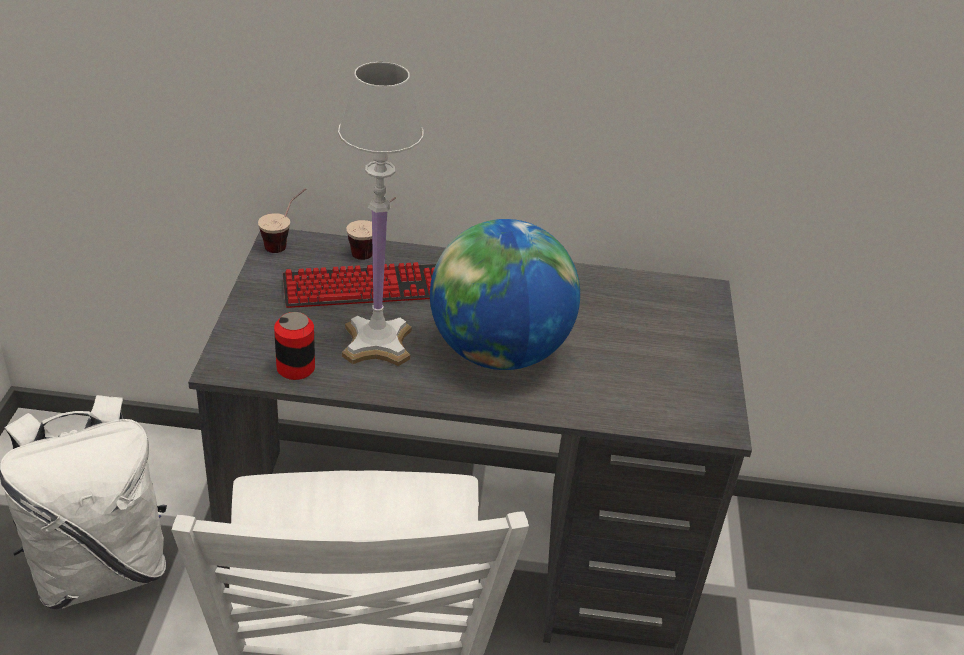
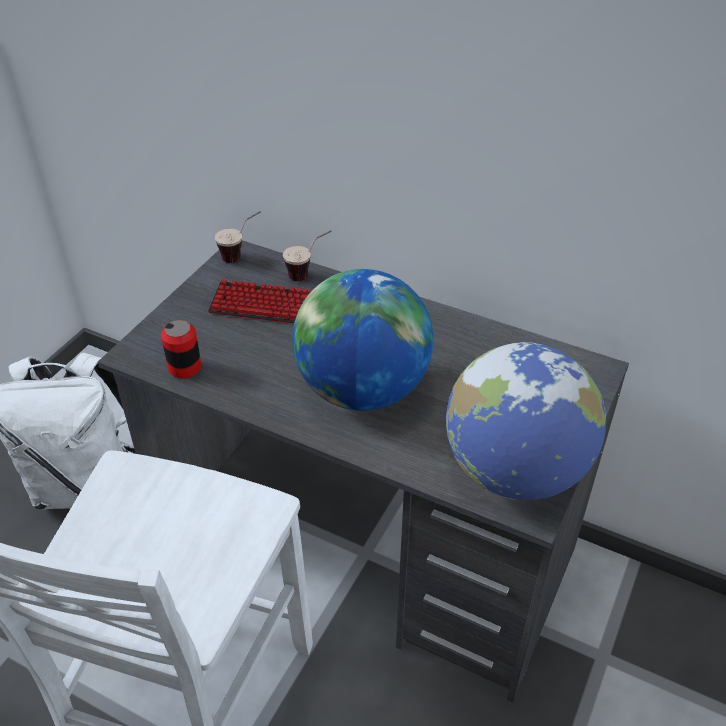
camera: 25 degrees right, 5 degrees up
(378, 343) = (264, 359): white table lamp -> none
(684, 395) = (515, 471): none -> globe

